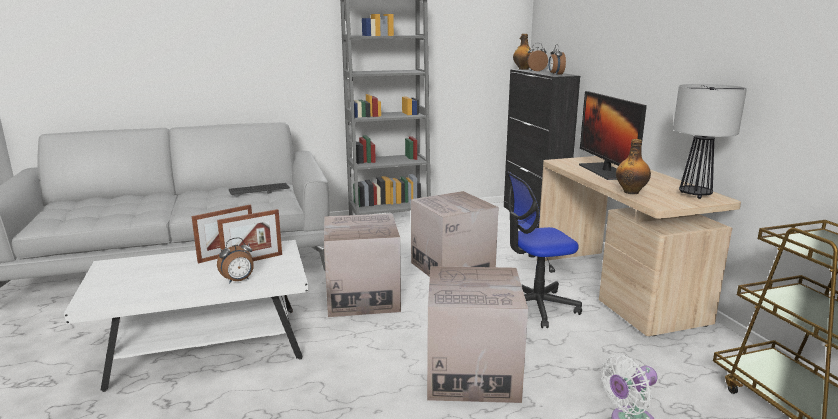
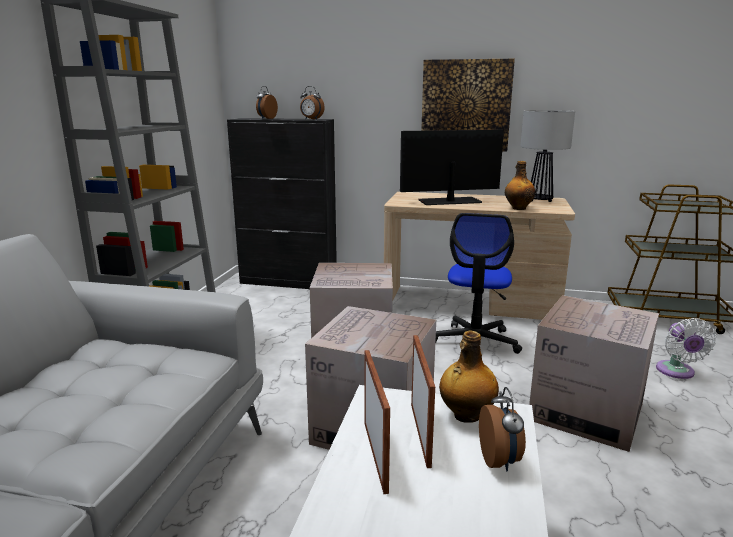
camera: 60 degrees left, 0 degrees up
(259, 189) = (91, 364): keyboard -> none
(523, 69) = (241, 118): bottle -> bottle (466, 416)
(605, 171) = (449, 201): monitor -> monitor turned 150 degrees clockwise
(670, 72) = (466, 105): none -> picture

